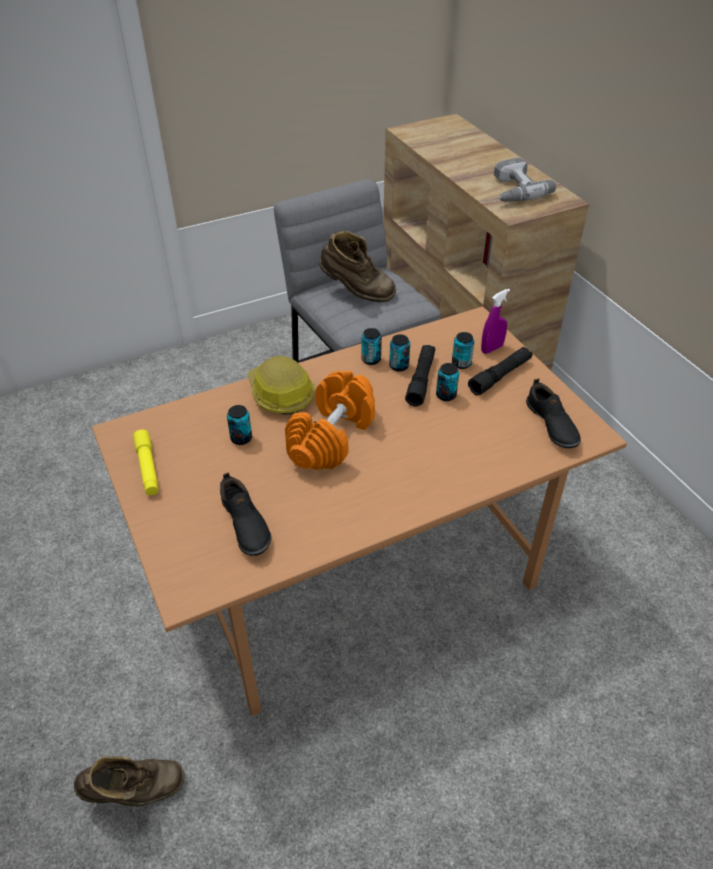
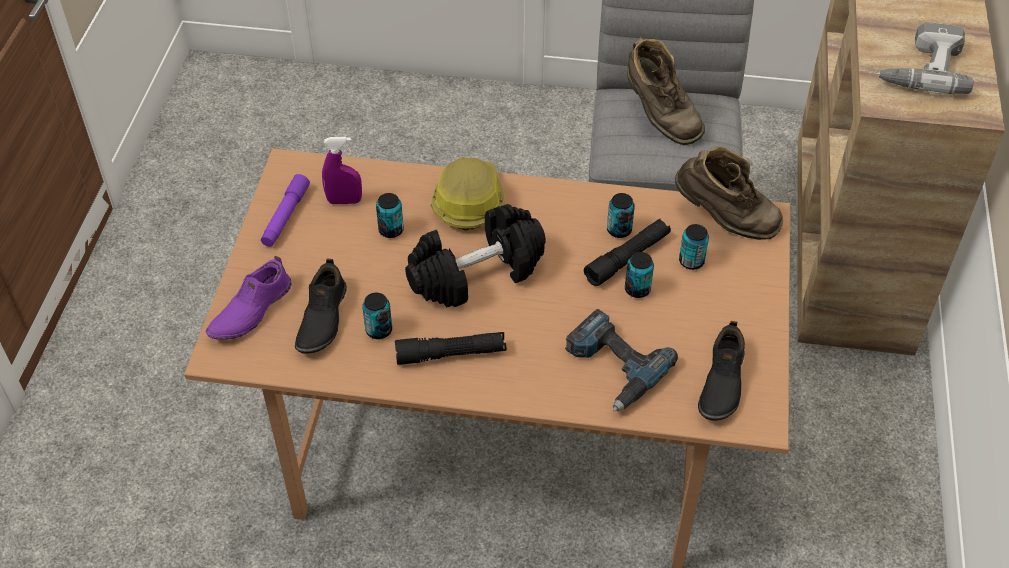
camera: 35 degrees right, 5 degrees up
(135, 793) = (151, 521): brown boot -> brown boot (724, 221)
(147, 467) = (285, 216): yellow flashlight -> purple flashlight
(180, 549) = (250, 310): none -> purple shoe
(332, 437) = (476, 274): orange dumbbell -> black dumbbell
(371, 359) = (596, 208): can -> can (379, 330)
(479, 450) = (612, 367): none -> power drill
(492, 349) = (745, 261): purple spray bottle -> purple spray bottle (344, 201)
(500, 376) = (721, 298): black flashlight -> black flashlight (451, 354)

